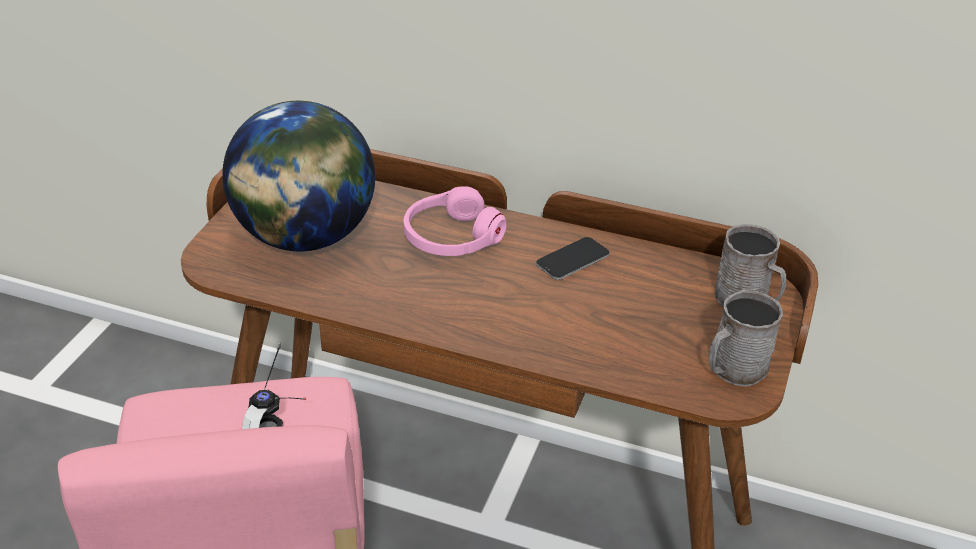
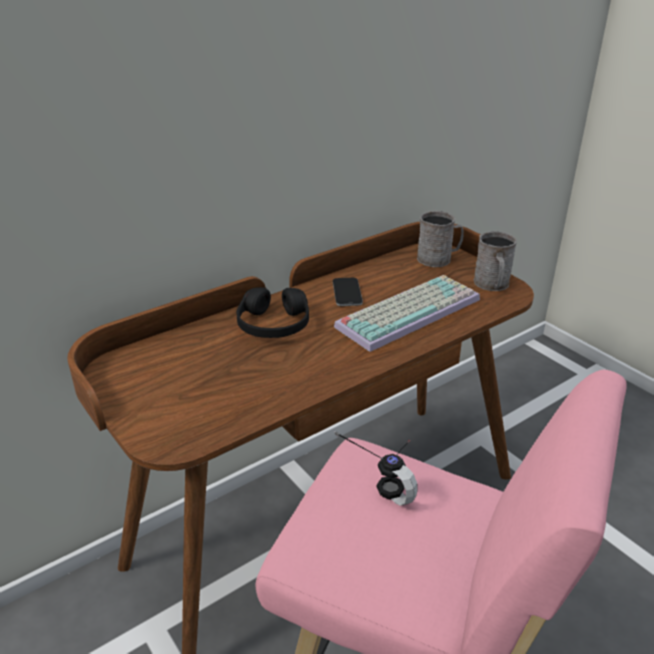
camera: 55 degrees left, 5 degrees down
(305, 237) = (196, 385): globe -> none
(451, 237) = (273, 325): pink headphones -> black headphones
(584, 320) = (408, 311): none -> keyboard

